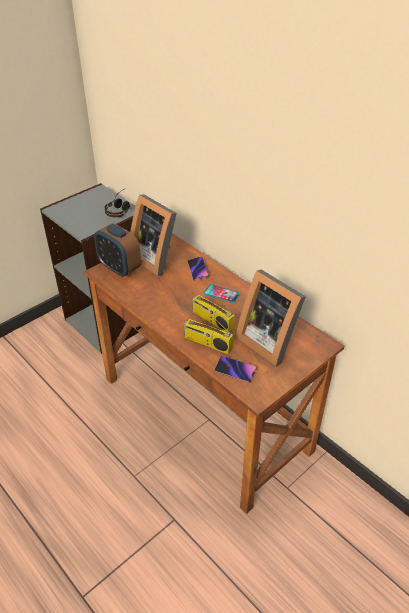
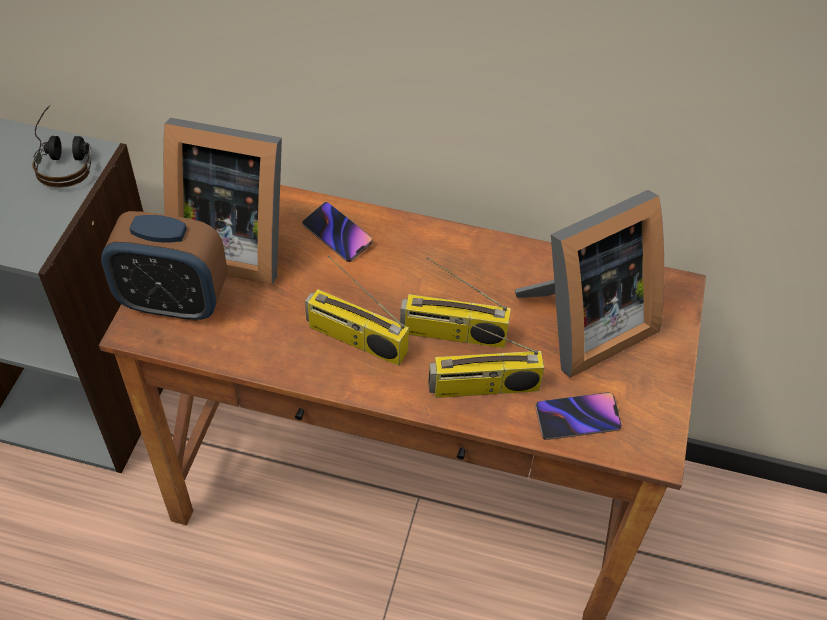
camera: 35 degrees left, 10 degrees up
(172, 306) = (355, 339): none -> radio
(221, 294) = (424, 268): phone -> none
(268, 340) = (582, 326): picture frame -> picture frame turned 45 degrees counterclockwise

